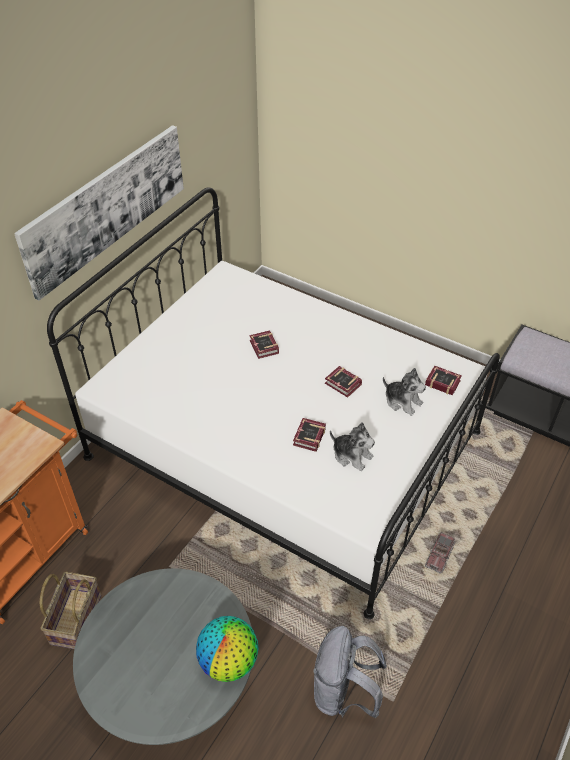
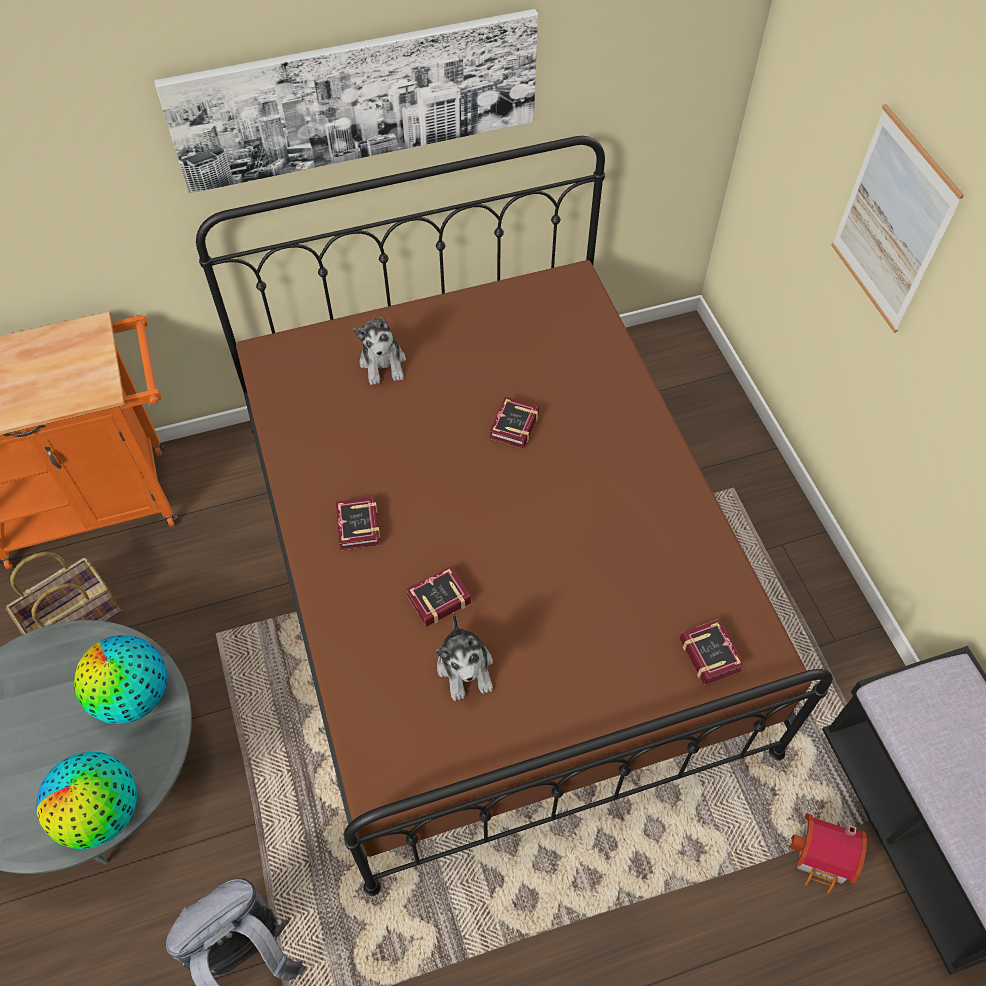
camera: 40 degrees right, 10 degrees up
(185, 599) = (134, 696): none -> globe
(285, 444) = (492, 576): white bed -> brown bed
(343, 385) = (561, 556): book -> book (357, 529)
(385, 155) = (891, 222): none -> picture
(402, 401) = (619, 640): plush toy -> plush toy (383, 363)
(439, 556) = (538, 888): toy truck -> none
(531, 458) = (823, 858): none -> toy house

